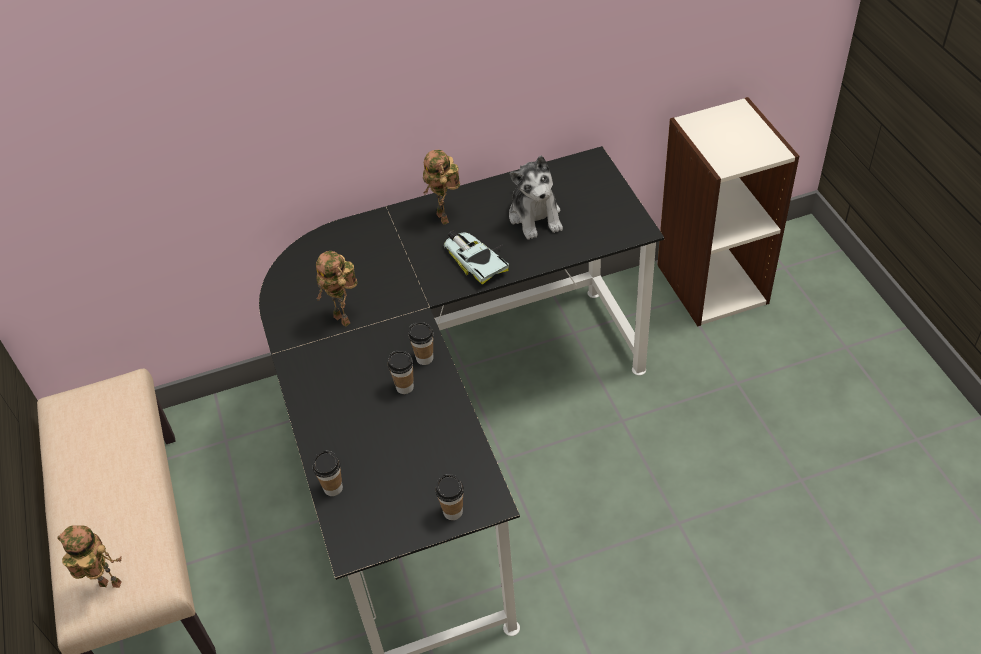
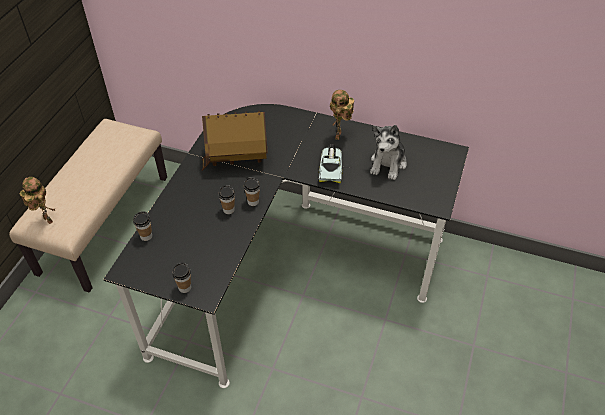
camera: 35 degrees right, 0 degrees up
(344, 319) = (237, 157): toy robot -> toy house
(711, 283) = (515, 278): bookcase -> none

